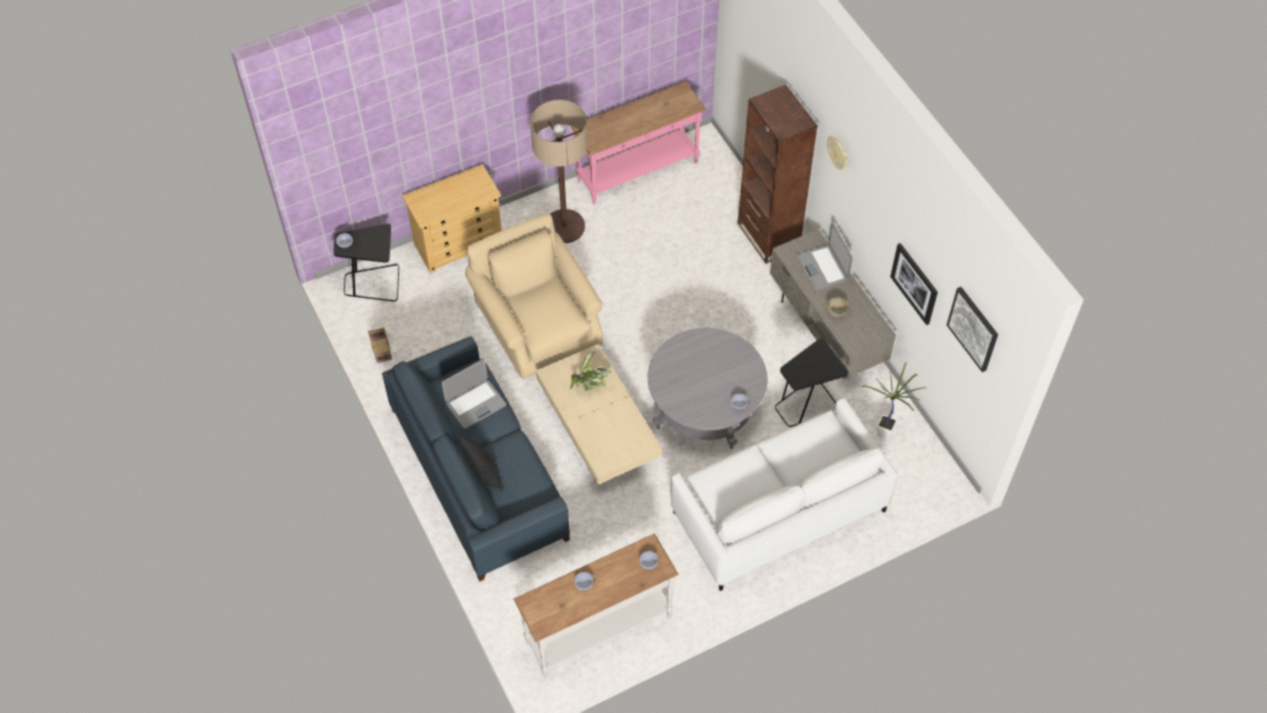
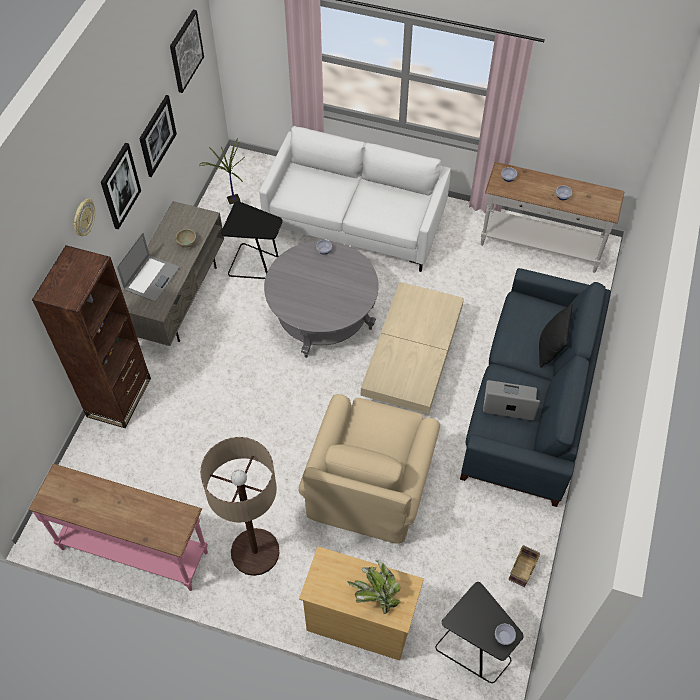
camera: 135 degrees left, 0 degrees up
(590, 384) = (400, 362): potted plant -> potted plant (375, 594)
(870, 215) = (120, 186): none -> picture

